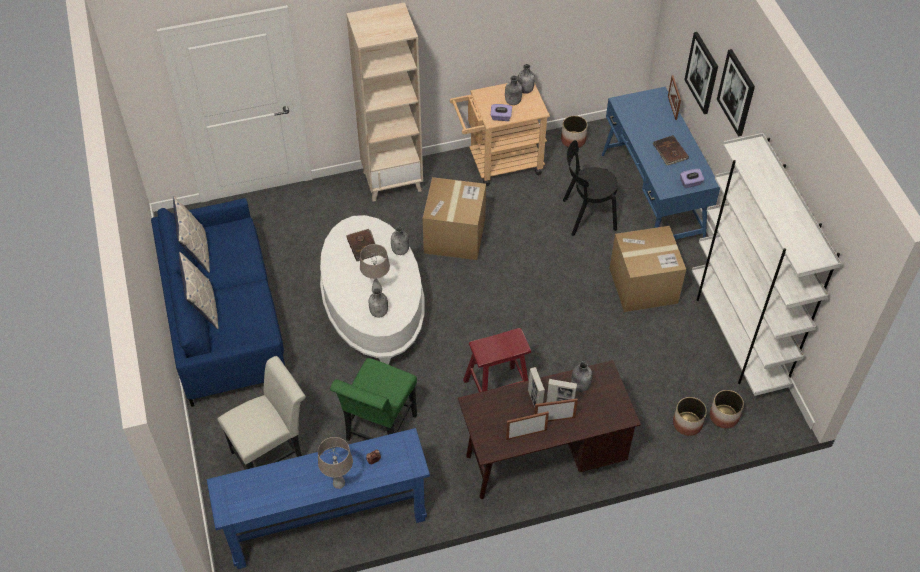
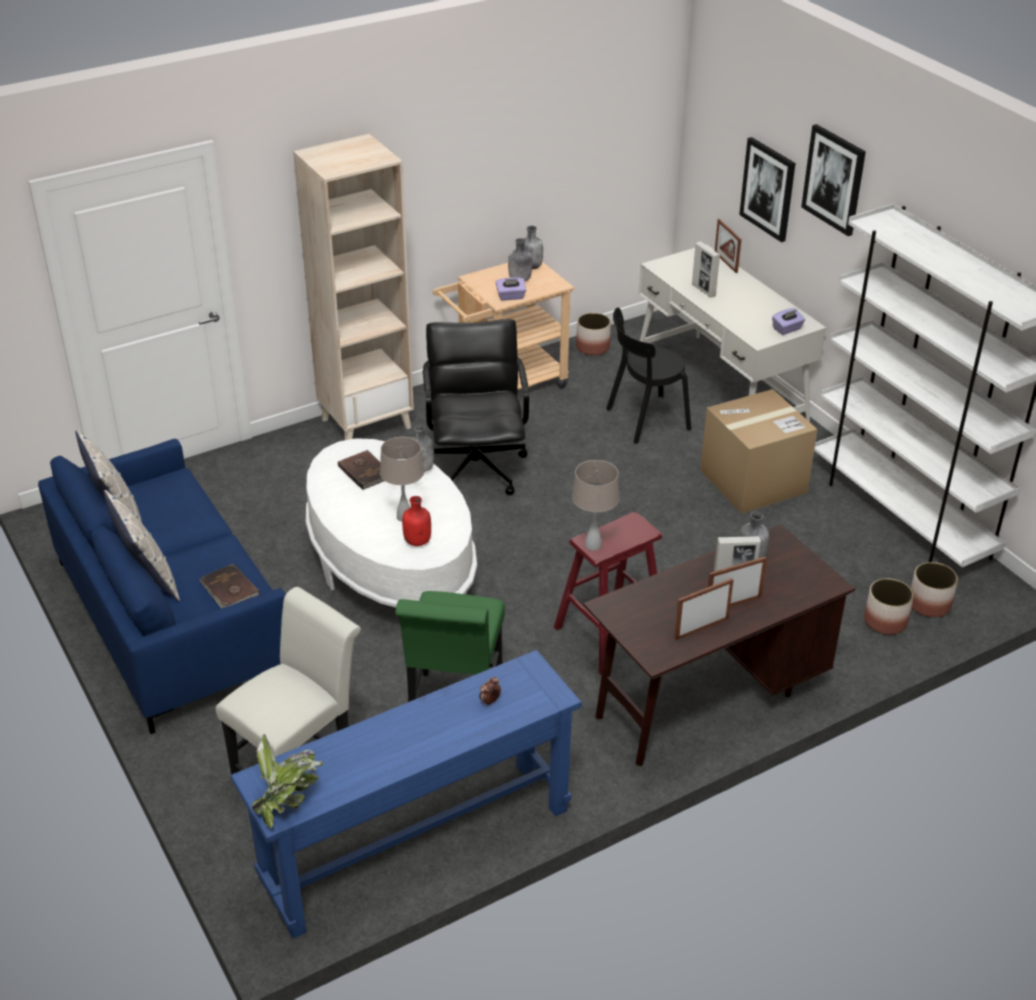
camera: 15 degrees left, 15 degrees down
(234, 505) = (288, 801): none -> potted plant
(339, 483) = (447, 739): beige table lamp -> beige table lamp (593, 545)
(379, 312) = (418, 541): grey bottle -> red bottle
(454, 236) = (476, 468): cardboard box -> black office chair
(535, 401) = (696, 588): picture frame -> picture frame (703, 290)
(652, 196) = (720, 389): blue desk -> white desk
(670, 152) = (745, 303): brown book -> brown book (229, 590)

